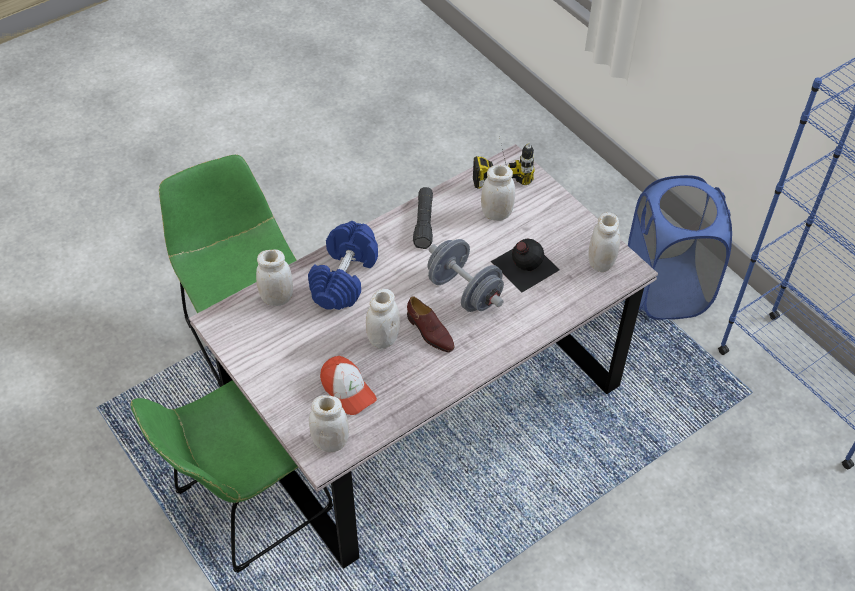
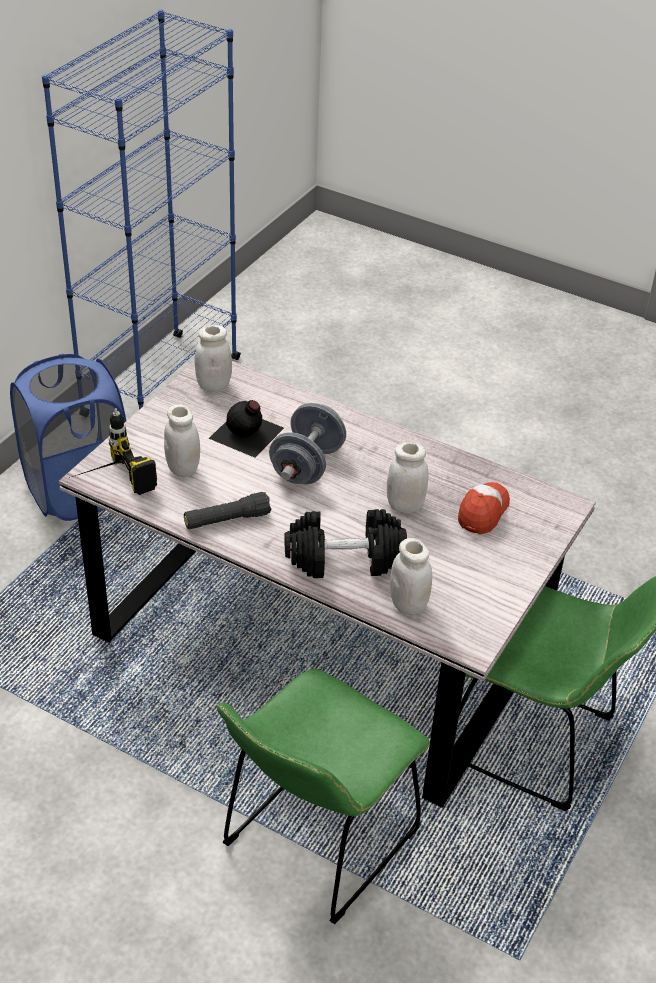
camera: 115 degrees left, 10 degrees down
(330, 442) = (546, 505): white jar -> none
(344, 277) = (344, 560): blue dumbbell -> black dumbbell
(429, 332) = (374, 476): brown shoe -> none

